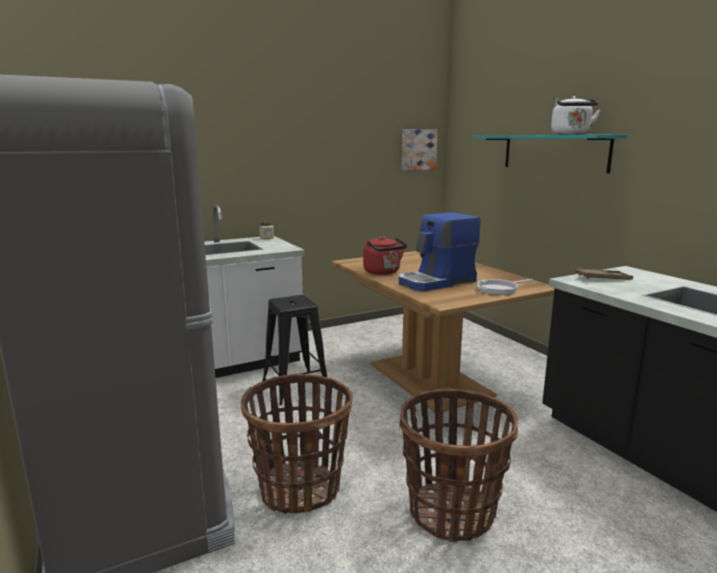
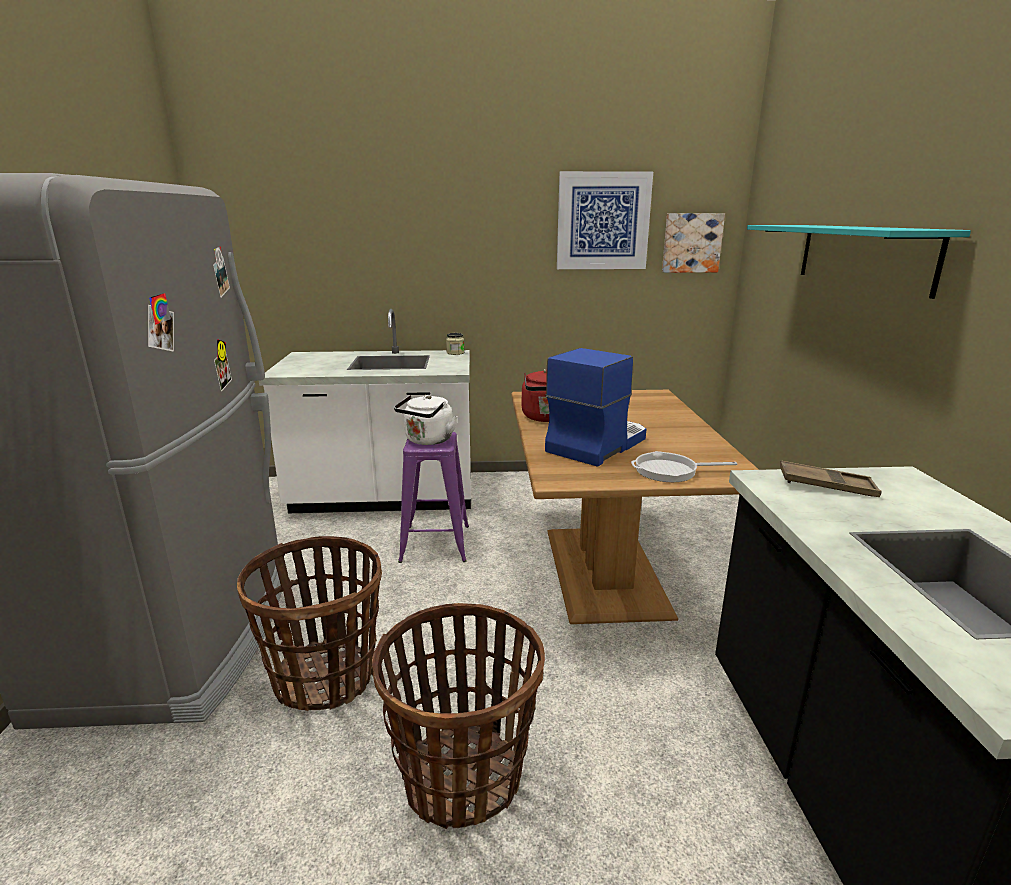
camera: 25 degrees right, 5 degrees up
(295, 388) = (435, 544): black stool -> purple stool
(362, 134) = (603, 221): none -> picture
(437, 282) = (596, 444): coffee machine -> coffee machine turned 135 degrees clockwise
(571, 134) = (874, 227): white kettle -> white kettle (427, 441)

